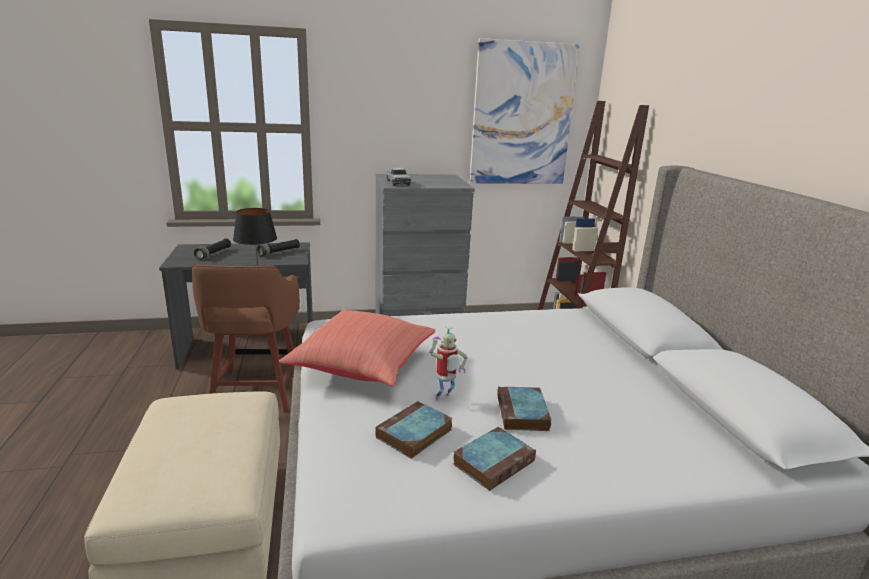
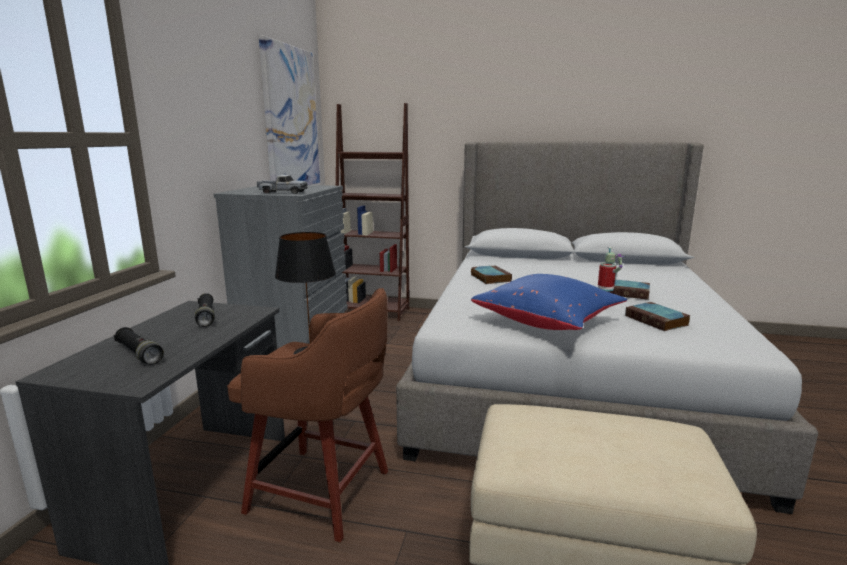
camera: 65 degrees left, 5 degrees down
(364, 367) = (548, 322): red pillow -> blue pillow
(494, 461) = (686, 307): book -> book (489, 277)

